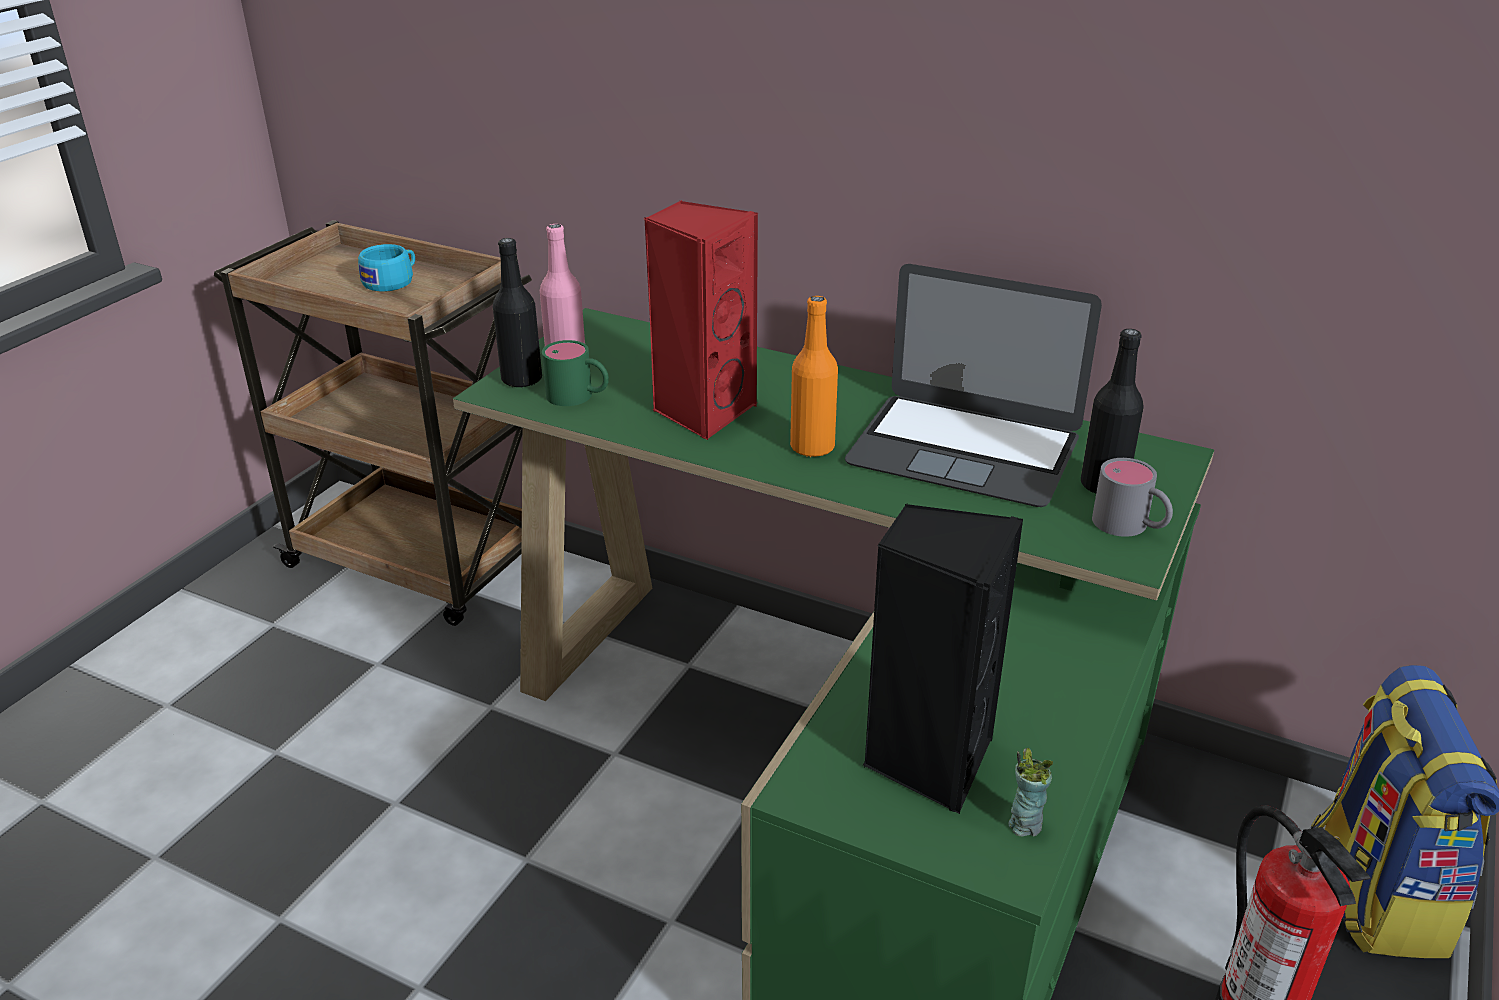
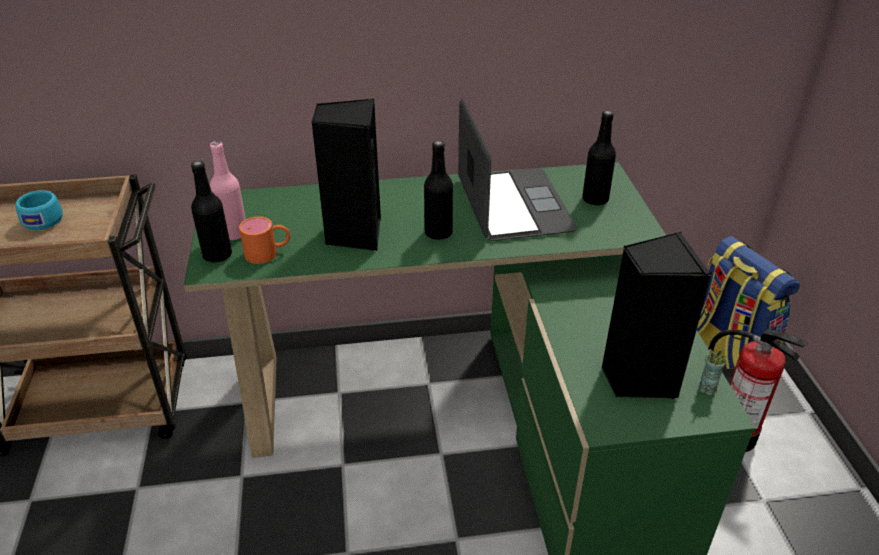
camera: 35 degrees left, 5 degrees up
(579, 397) = (268, 253): green mug -> orange mug
(702, 411) = (354, 234): red speaker -> black speaker
(812, 447) = (438, 233): orange bottle -> black bottle
(964, 449) = (513, 204): laptop -> laptop turned 90 degrees counterclockwise
(1130, 526) = (628, 216): grey mug -> none

